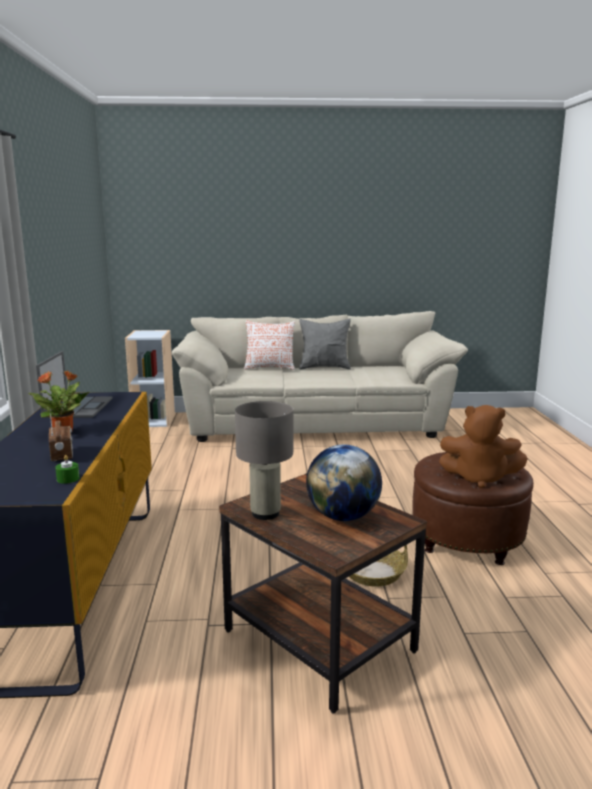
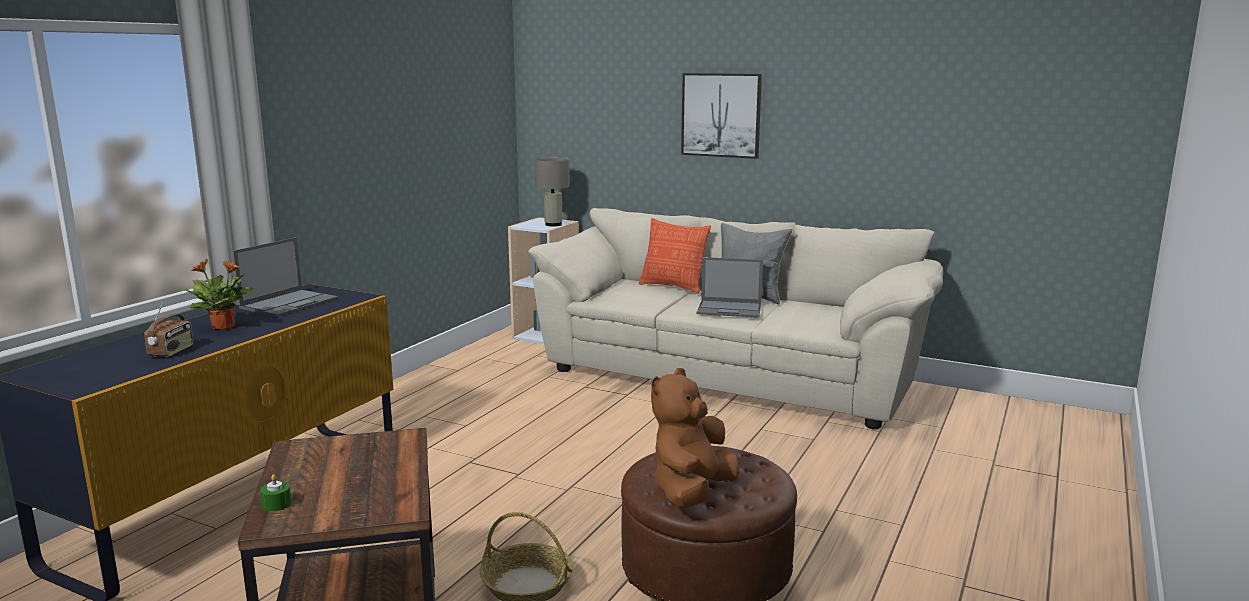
camera: 30 degrees right, 0 degrees up
(68, 479) = (126, 376): green candle -> green candle (276, 504)
(264, 513) = (293, 461): grey table lamp -> grey table lamp (553, 224)
(270, 368) = (673, 287): white pillow -> orange pillow
(281, 244) = (721, 115): none -> picture
(328, 376) = (730, 309): none -> laptop
(343, 516) = (356, 487): globe -> none
(479, 478) = (691, 493): brown plush toy -> brown plush toy turned 75 degrees clockwise

